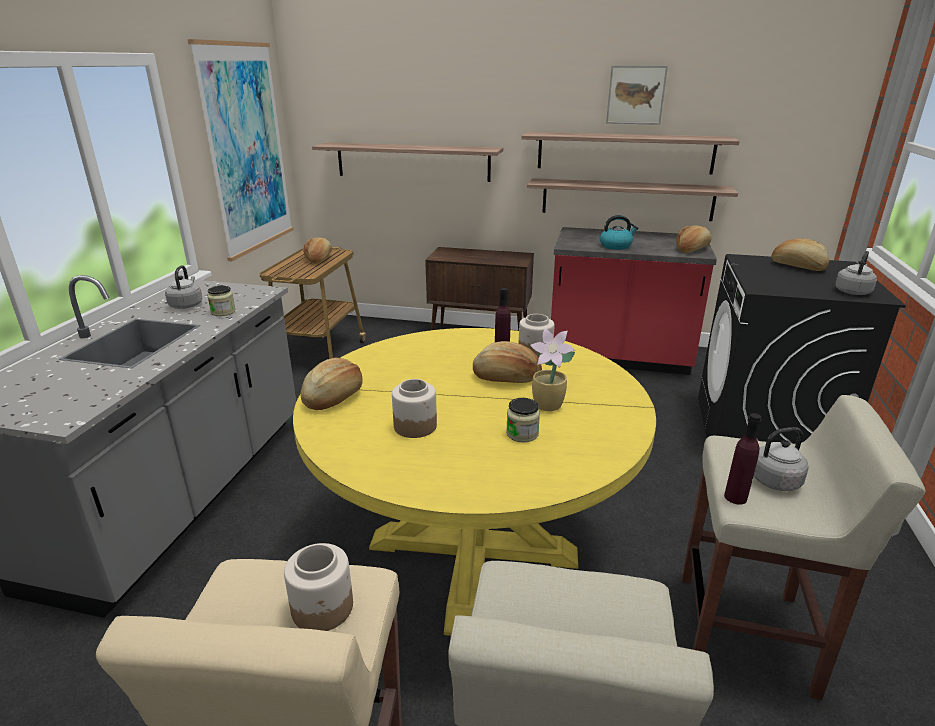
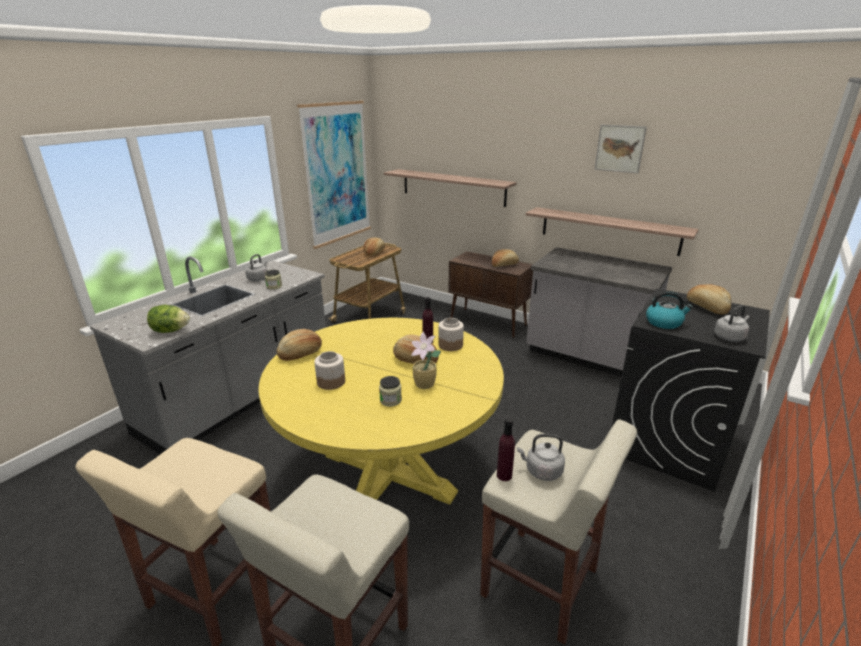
camera: 20 degrees right, 0 degrees up
(93, 397) = (170, 331): none -> lettuce
(323, 608) = (211, 475): jar -> none
(616, 246) = (582, 268): kettle -> kettle (664, 322)
(618, 358) = (587, 357): red counter -> grey counter
(624, 152) = (608, 193): shelf -> none
(692, 249) = (644, 279): bread -> bread (504, 265)

